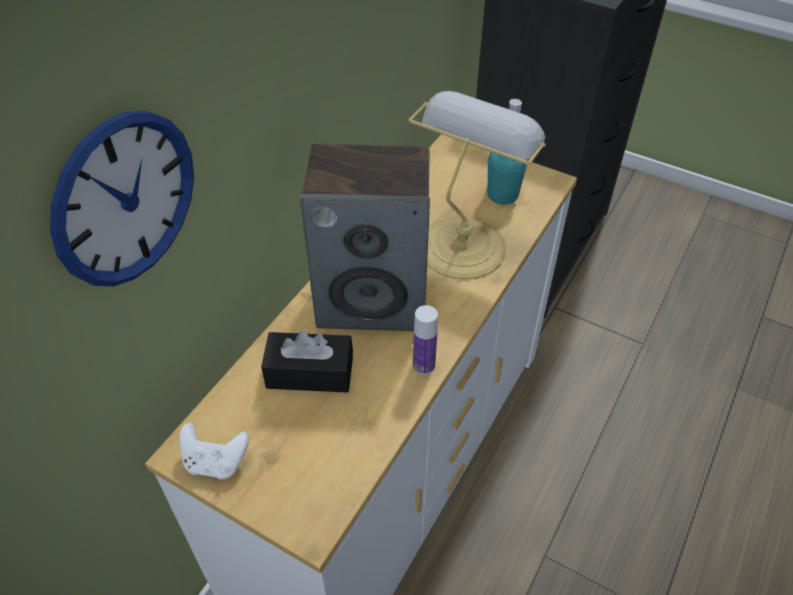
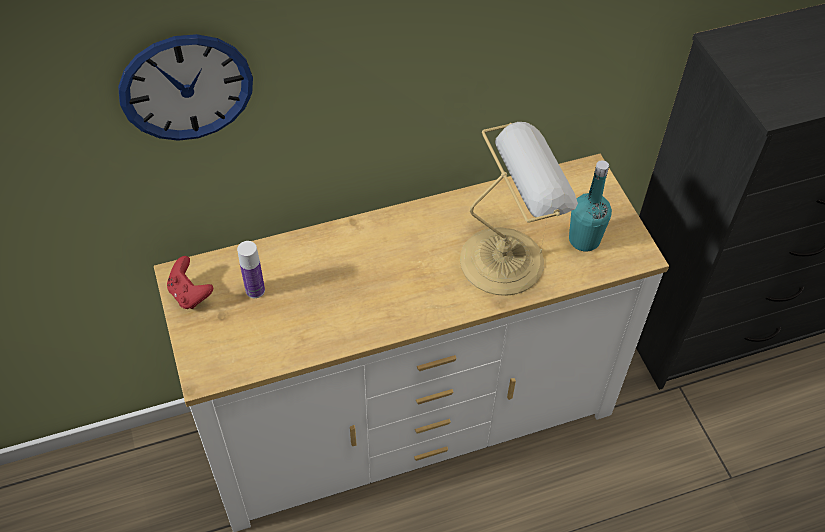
camera: 40 degrees right, 5 degrees up
(216, 462) = (190, 294): white game controller -> red game controller
(310, 373) = (299, 278): black tissue box -> none
(373, 300) = (393, 257): speaker -> none
(424, 365) = (377, 327): bottle -> bottle (255, 290)

